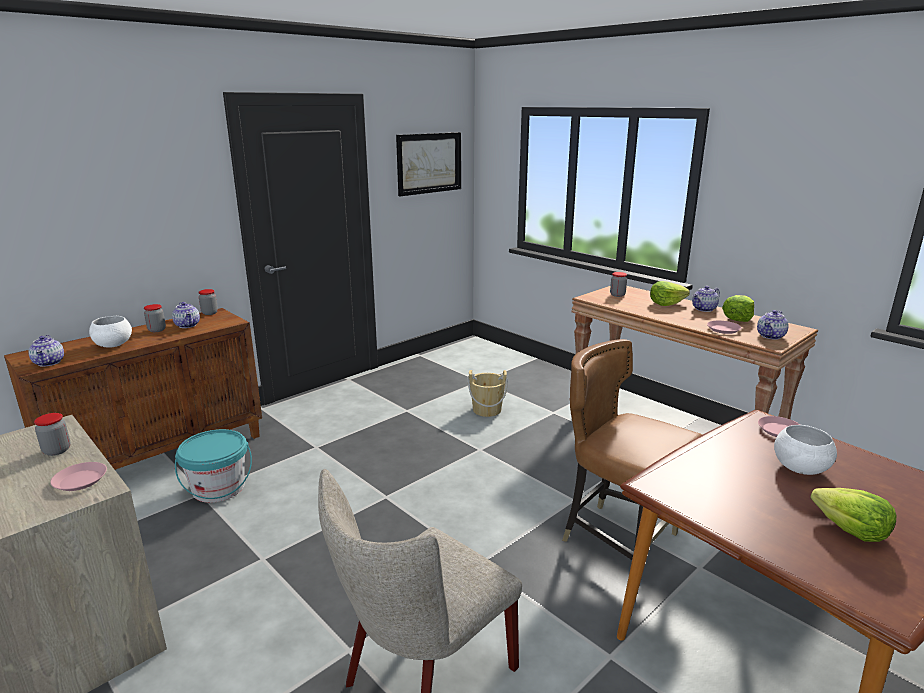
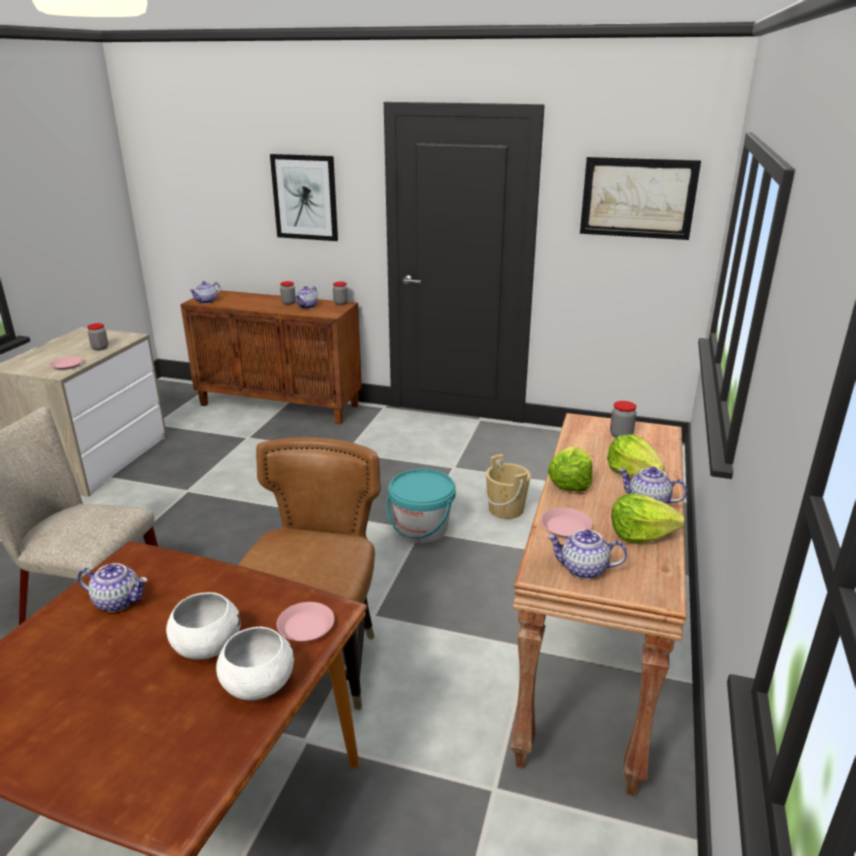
camera: 60 degrees right, 5 degrees up
(113, 345) = (249, 303): white bowl -> white bowl (258, 685)
(139, 204) = (305, 197): none -> picture
(218, 488) = (258, 440): turquoise bucket -> turquoise bucket (422, 529)
(727, 499) = (118, 601): none -> teapot
(850, 530) = (75, 689): lettuce -> lettuce (569, 482)

